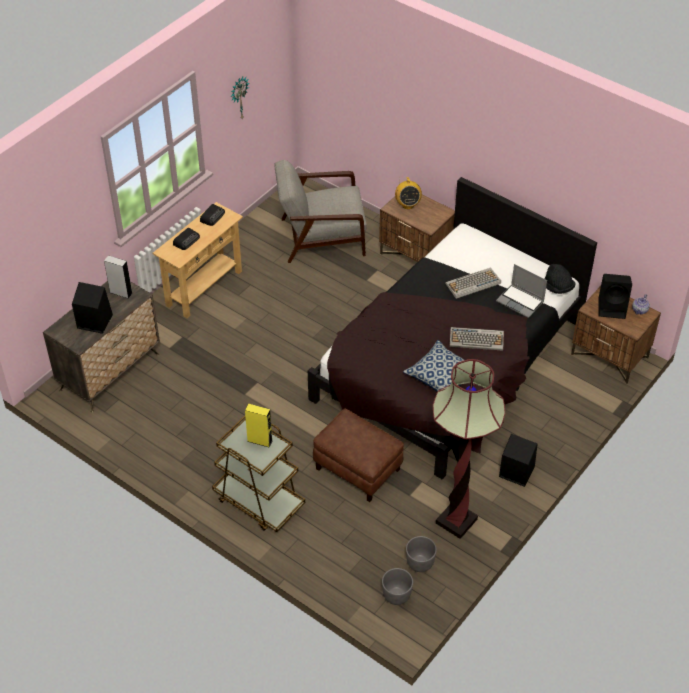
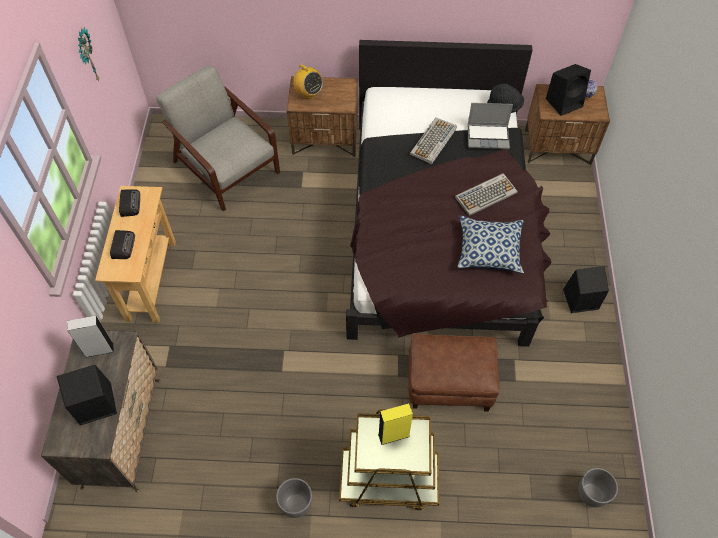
camera: 35 degrees left, 10 degrees up
(321, 237) = (225, 166): grey armchair -> grey armchair turned 90 degrees clockwise
(419, 563) = (582, 445): grey planter -> grey planter (295, 504)
(456, 521) = (574, 380): floor lamp -> none

